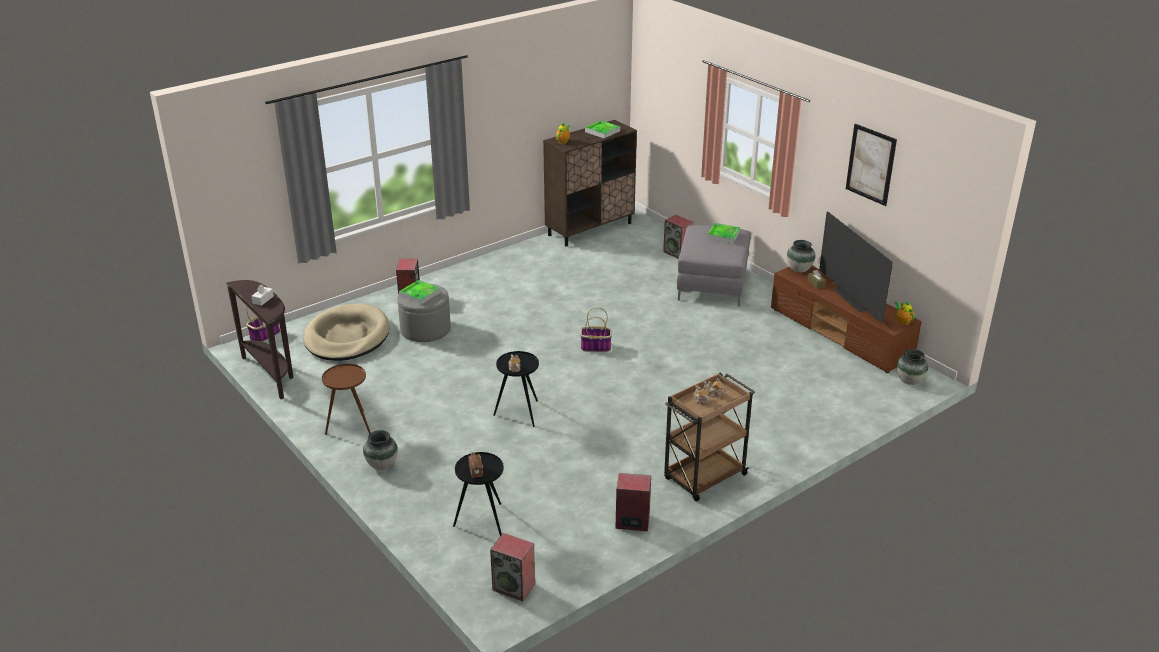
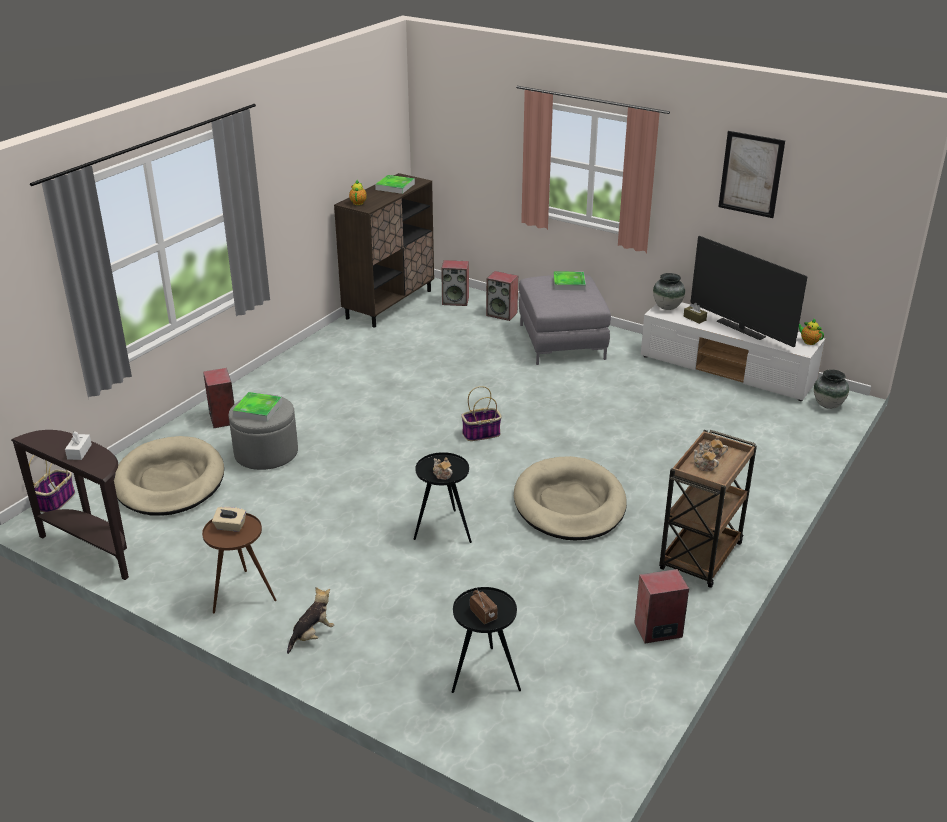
camera: 20 degrees left, 0 degrees up
(344, 373) = (230, 526): none -> beige tissue box
(381, 465) = (312, 635): vase -> plush toy
(514, 587) = (576, 751): speaker -> speaker (456, 301)
(628, 415) = (569, 504): none -> beige dog bed
(841, 334) = (728, 370): brown tv stand -> white tv stand

